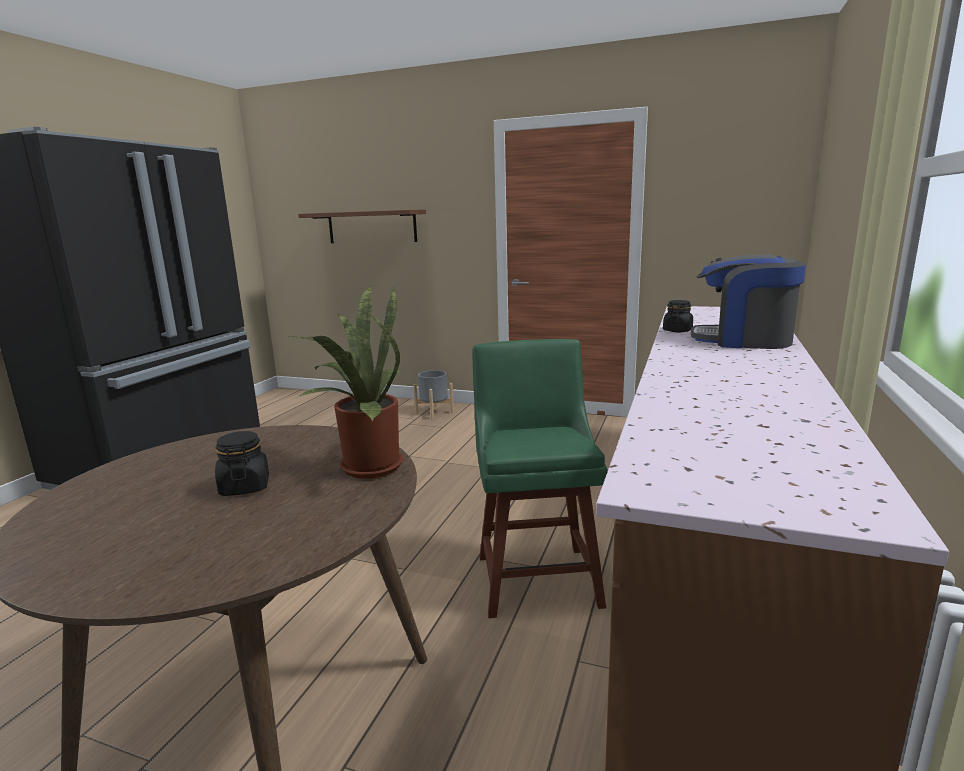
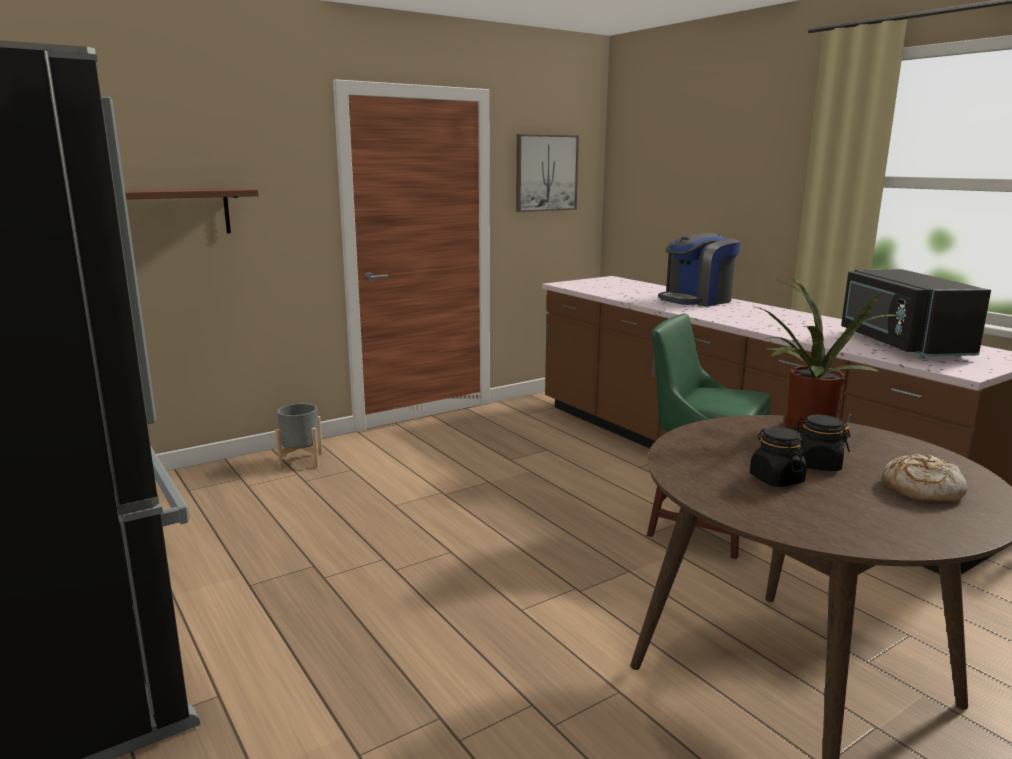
camera: 55 degrees left, 0 degrees up
(188, 543) = (921, 490): none -> bread
(677, 330) = (639, 300): black jar -> black jar (776, 479)
(720, 189) = (546, 173): none -> picture
(745, 436) = (900, 344): none -> black microwave

